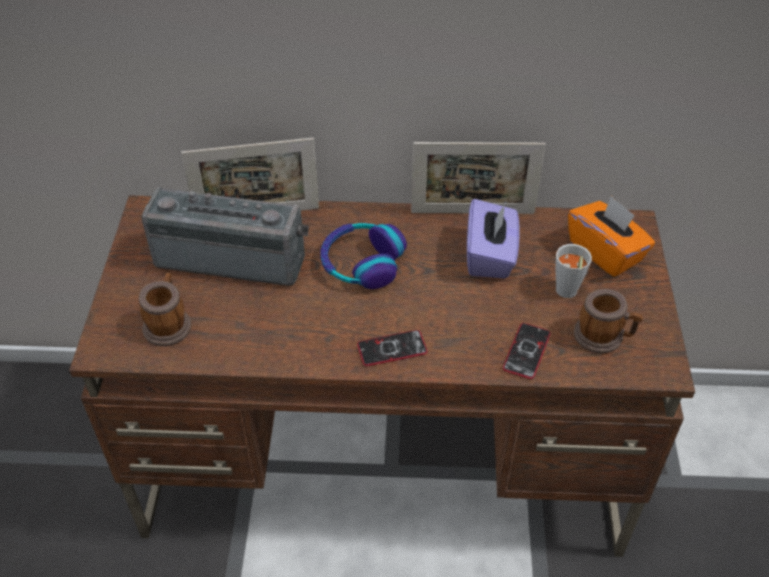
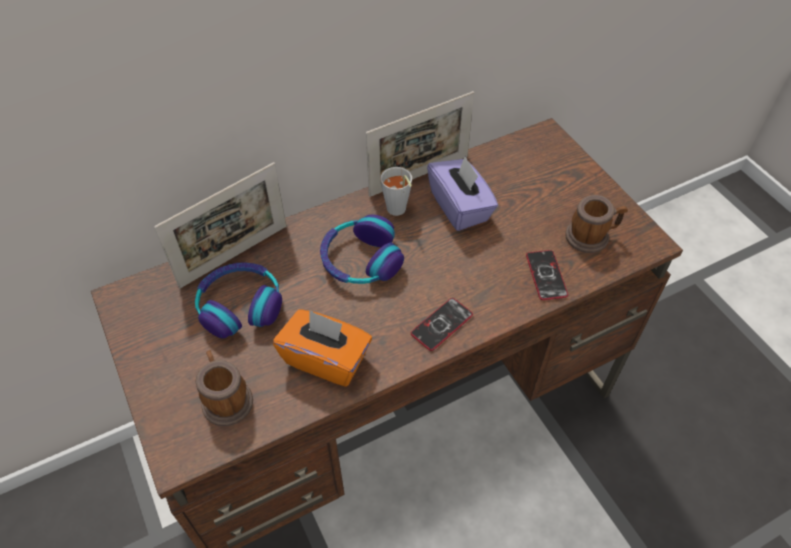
camera: 30 degrees left, 5 degrees up
(232, 256) = (240, 305): radio -> headphones
(566, 294) = (539, 213): grey cup -> grey cup (397, 212)
(605, 252) = (543, 166): orange tissue box -> orange tissue box (326, 359)

